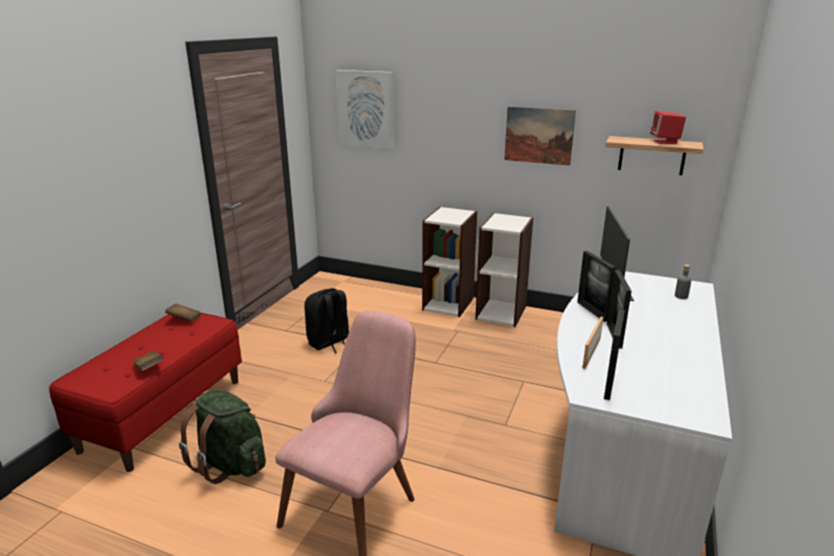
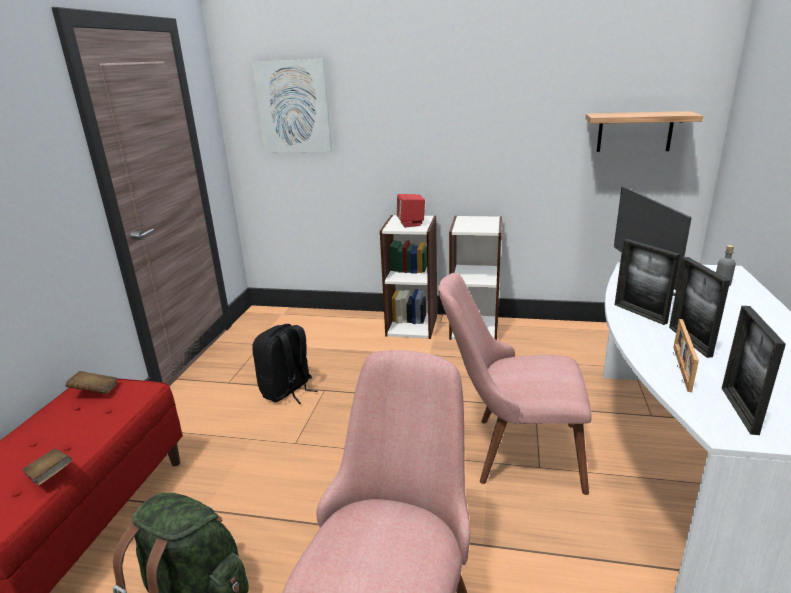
camera: 10 degrees left, 0 degrees up
(488, 411) = (512, 452): none -> pink chair
(539, 135) = (504, 120): picture -> none
(665, 142) = (653, 113): red speaker -> red speaker (411, 224)

